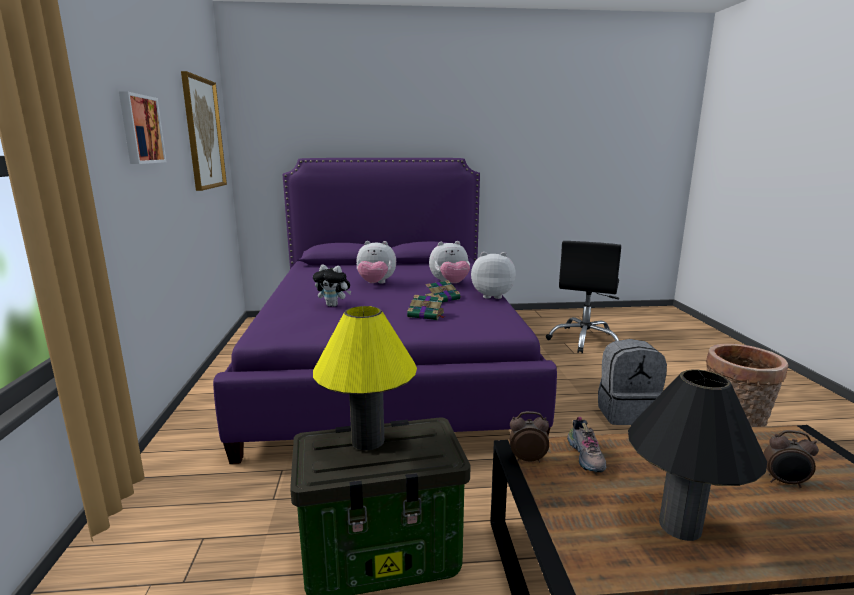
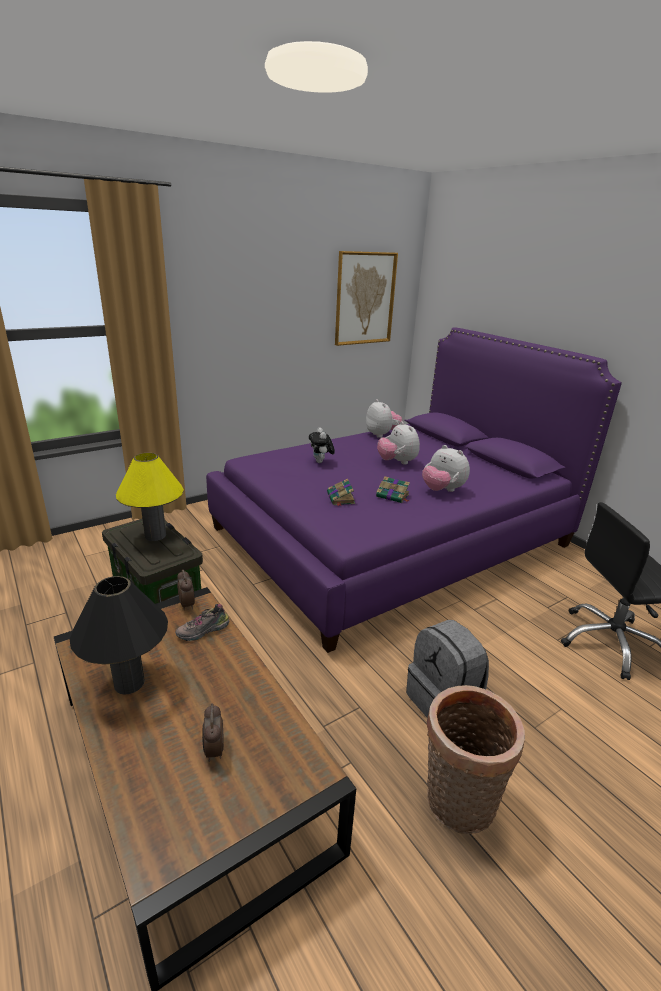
camera: 60 degrees right, 10 degrees up
(140, 129) = (261, 302): picture -> none
(492, 296) = (433, 516): plush toy -> plush toy (382, 435)

